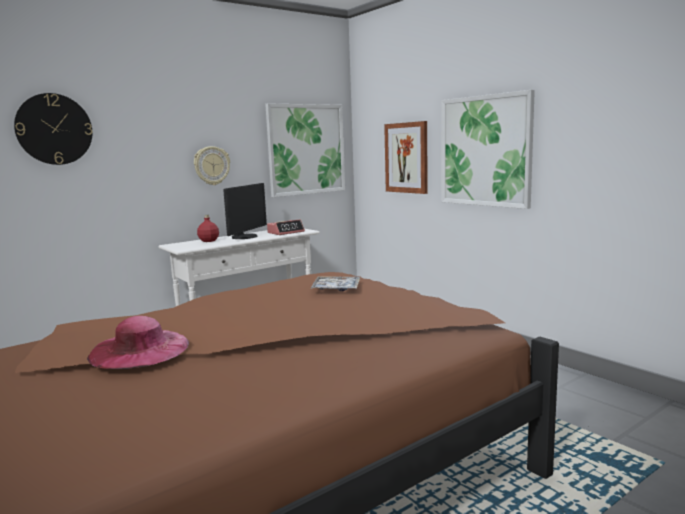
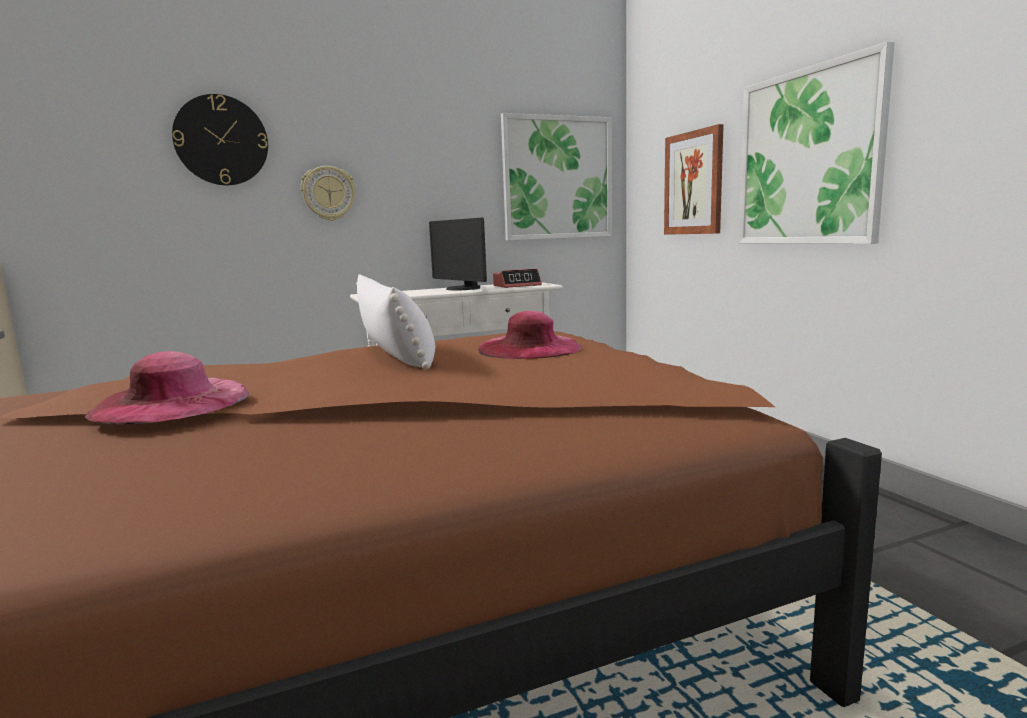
camera: 15 degrees right, 0 degrees up
(209, 241) = (412, 291): red bottle -> none
(211, 165) = (424, 195): wall clock -> wall clock (328, 193)
(245, 237) = (461, 289): monitor -> monitor turned 105 degrees clockwise
(249, 300) = (396, 355): none -> white pillow
(336, 289) = (529, 348): tray -> pink hat

